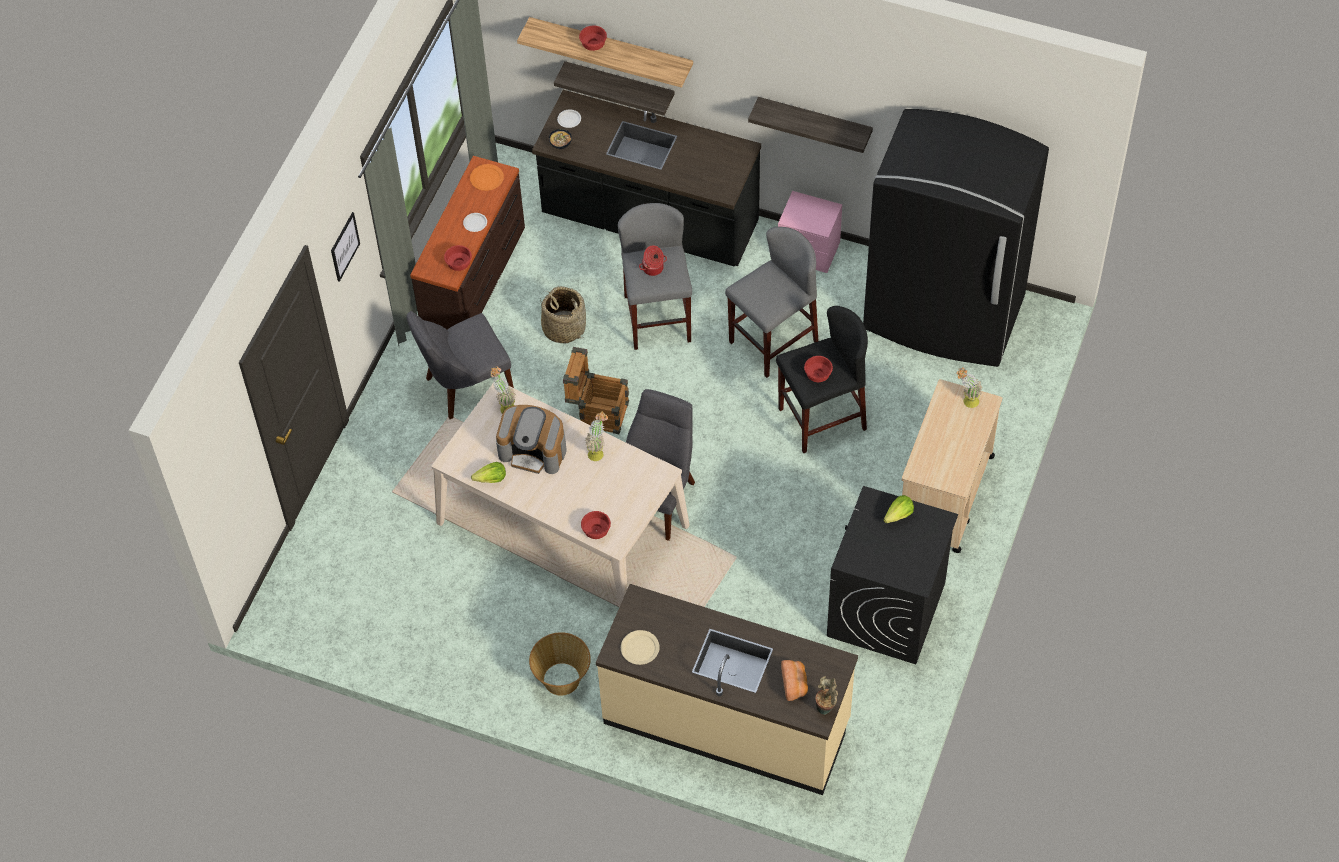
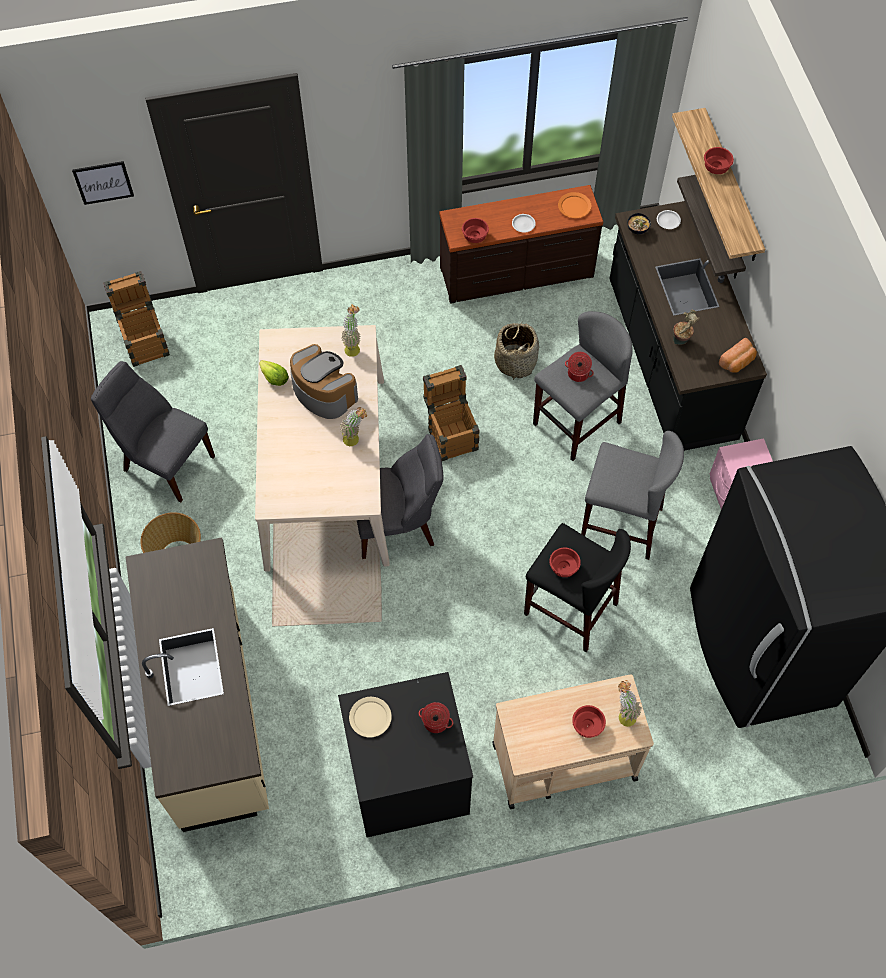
camera: 55 degrees right, 5 degrees up
(310, 599) = (145, 341): none -> crate
(344, 246) = (365, 123): picture -> picture (103, 182)
(465, 386) = (409, 328): grey chair -> grey chair (165, 462)
(533, 450) = (323, 392): coffee machine -> coffee machine turned 150 degrees clockwise
(597, 531) = (274, 485): red bowl -> red bowl (587, 727)
(640, 648) = (159, 583): beige plate -> beige plate (370, 717)
(794, 684) = (196, 734): bread -> bread (737, 362)
(814, 122) = (802, 392): shelf -> none
(826, 707) = (186, 777): potted plant -> potted plant (681, 341)
(898, 515) = (435, 722): lettuce -> cooking pot

